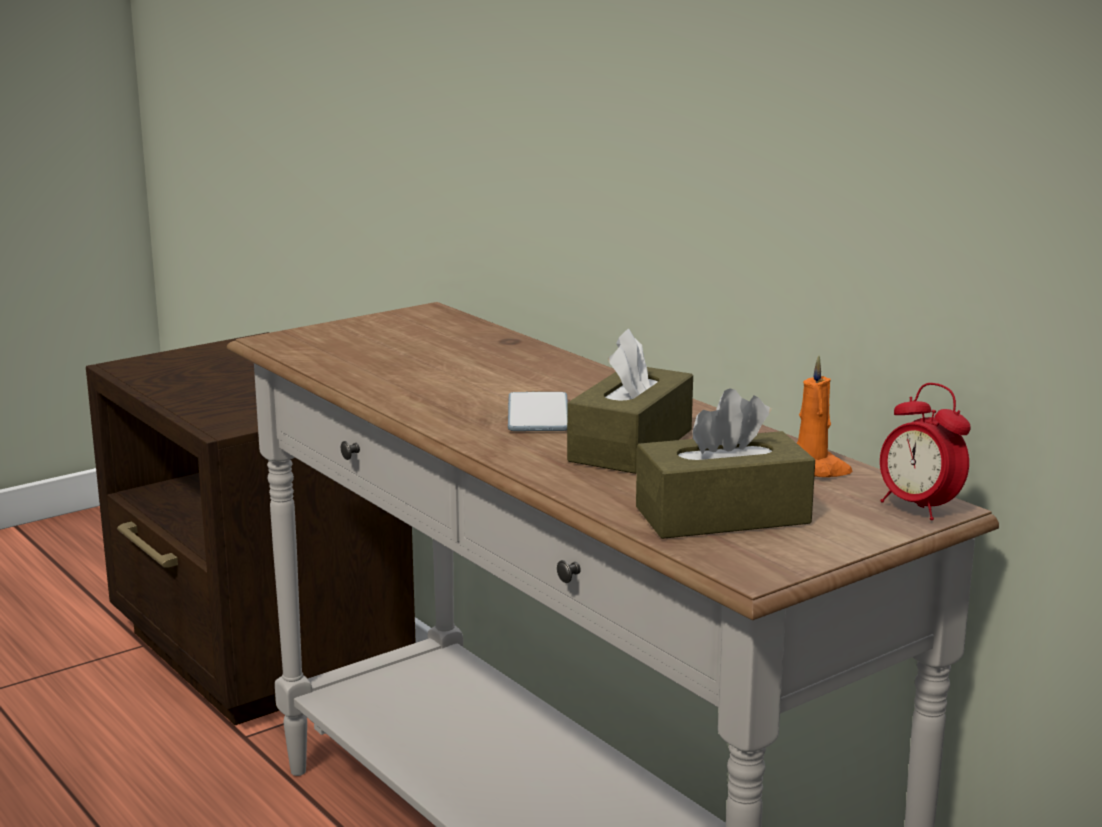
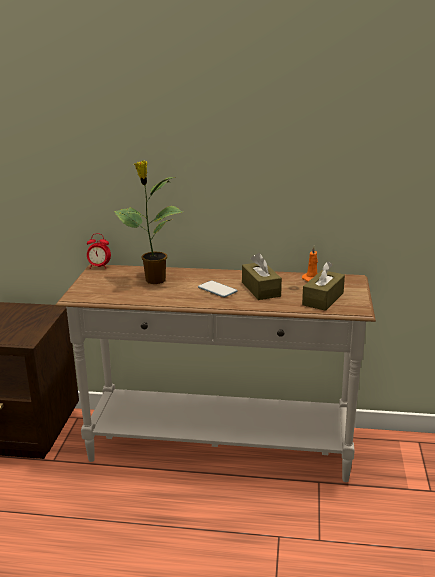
camera: 45 degrees left, 5 degrees up
(467, 359) = (154, 280): none -> potted plant
(918, 508) = (352, 280): alarm clock -> alarm clock (99, 267)

